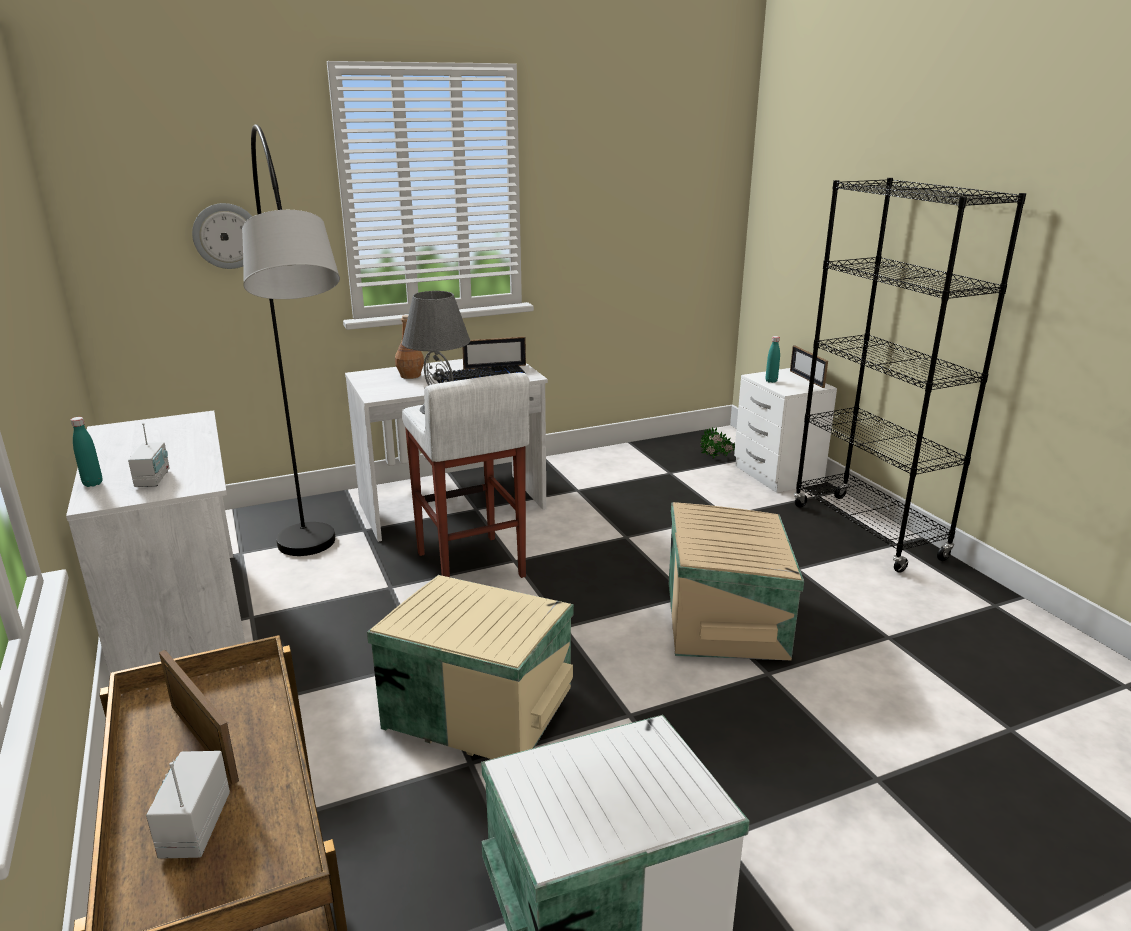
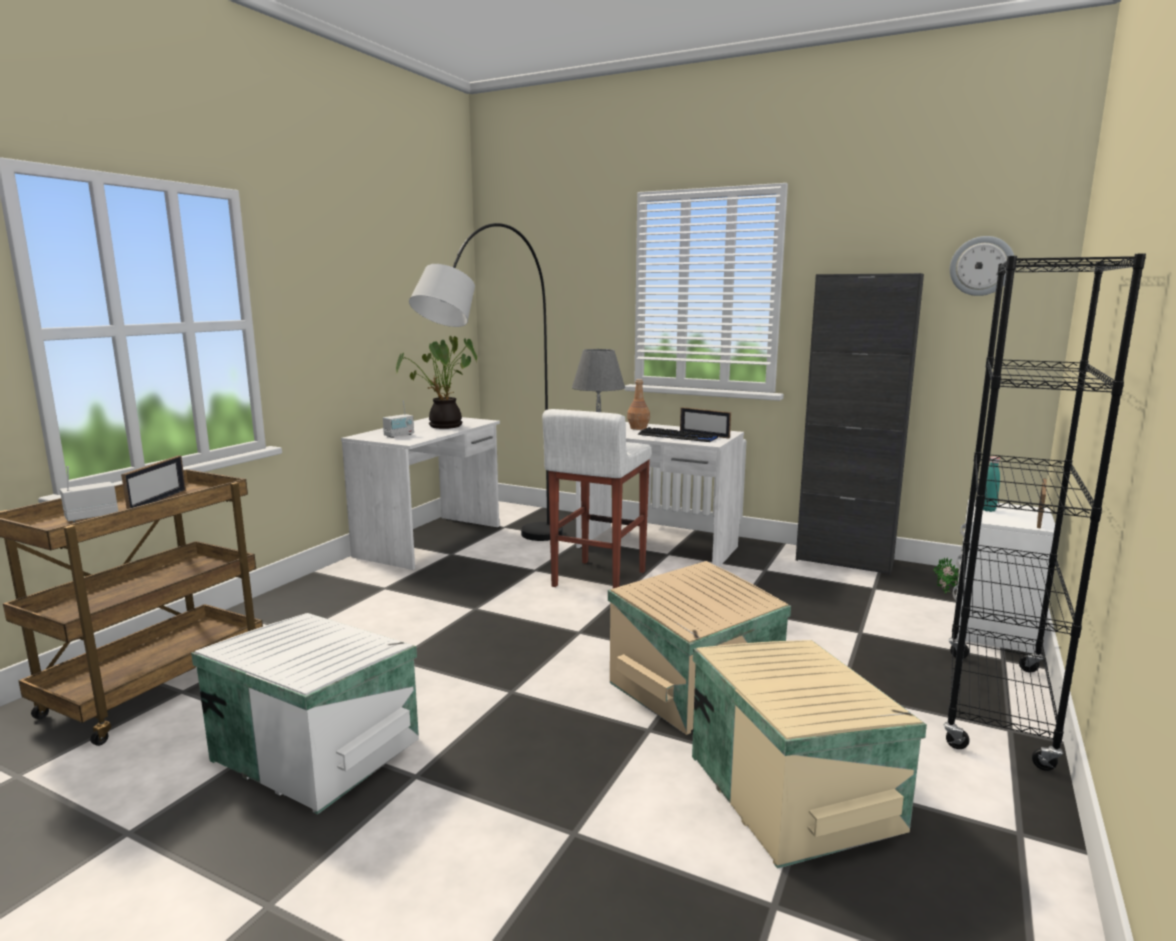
camera: 50 degrees right, 10 degrees down
(93, 483) = (378, 431): turquoise bottle -> none
(168, 444) = (443, 426): none -> potted plant
(227, 236) = (562, 313): wall clock -> wall clock (981, 266)
(478, 705) = (454, 640): beige storage box -> beige storage box (794, 789)
(611, 456) = (844, 561): none -> black cabinet

